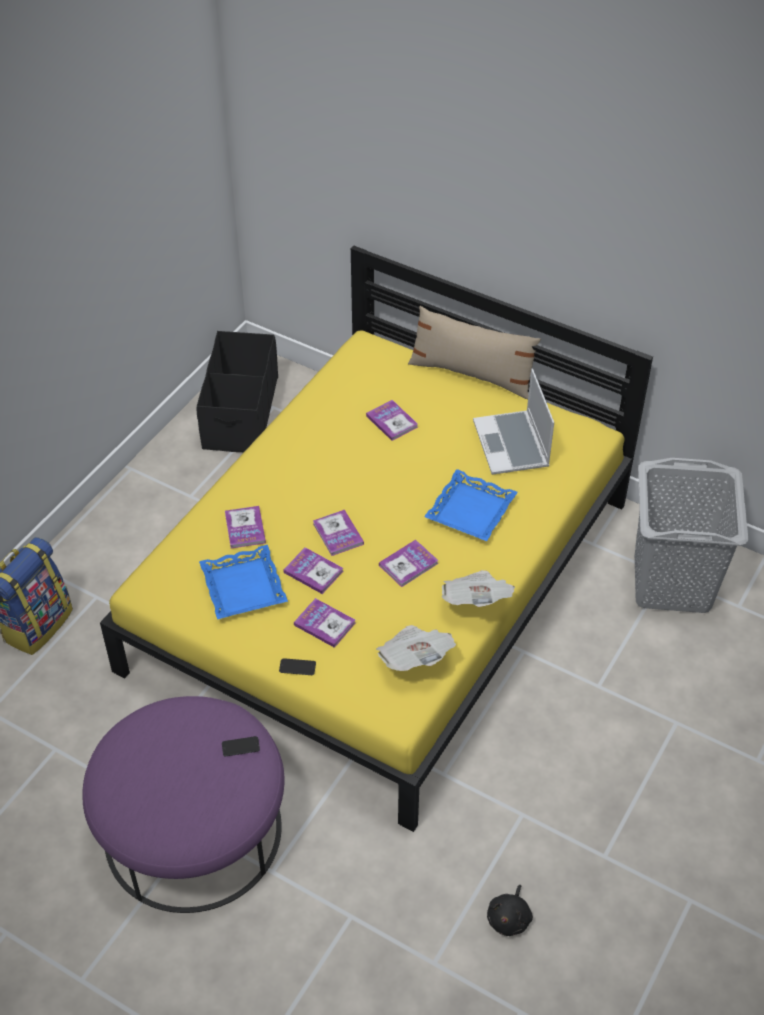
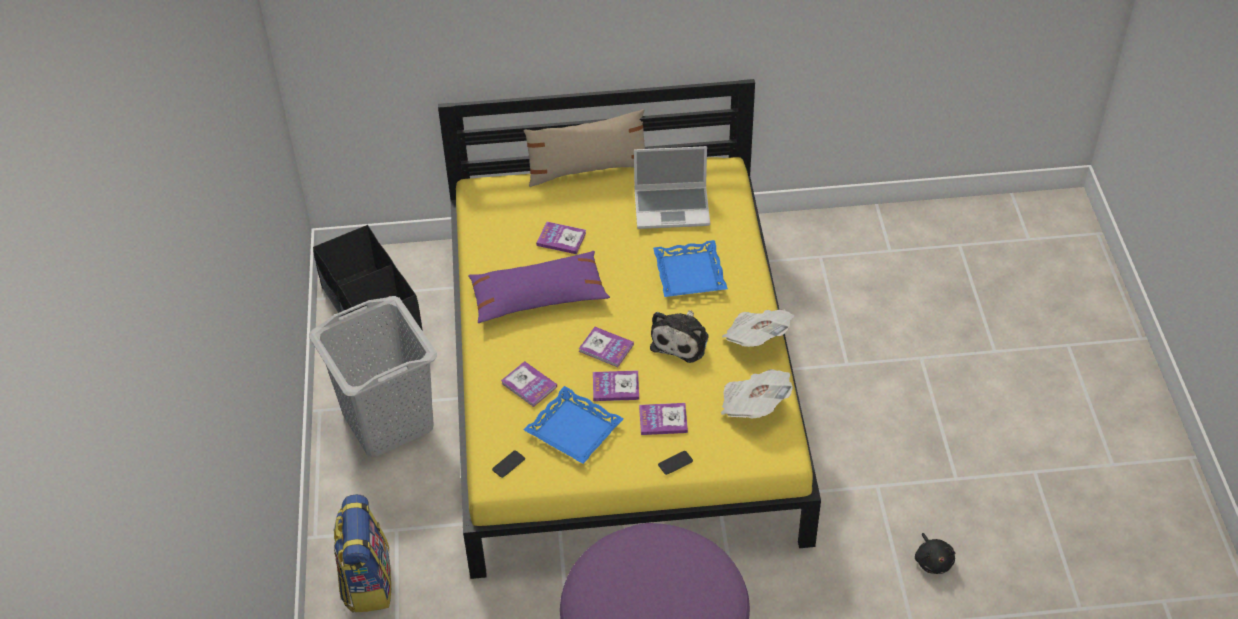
camera: 35 degrees left, 0 degrees up
(240, 746) = (682, 548): phone -> phone (508, 464)
(325, 459) = (538, 296): none -> purple pillow
(408, 564) = (681, 340): book -> plush toy
(512, 445) = (673, 208): laptop -> laptop turned 45 degrees counterclockwise
(672, 582) = (831, 259): grey laundry basket -> grey laundry basket (388, 420)

